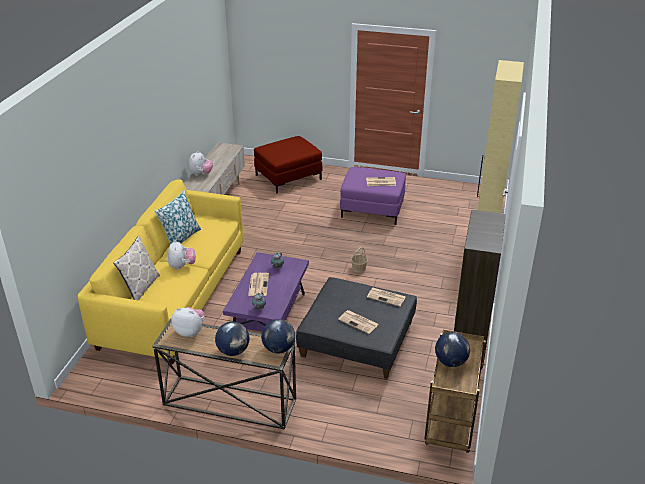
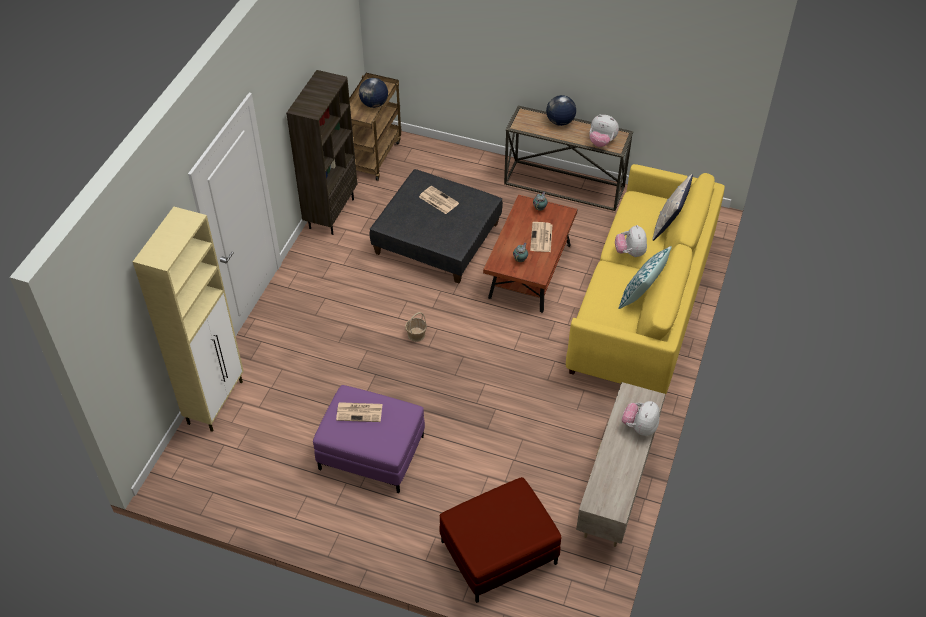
camera: 175 degrees left, 15 degrees up
(269, 317) = (529, 271): purple coffee table -> brown coffee table
(278, 348) = (520, 122): globe -> none
(387, 297) = (402, 226): newspaper -> none

